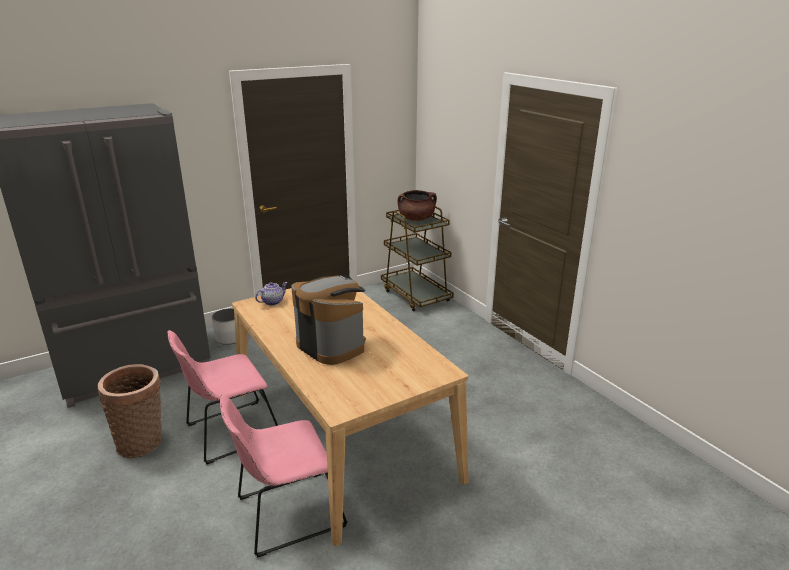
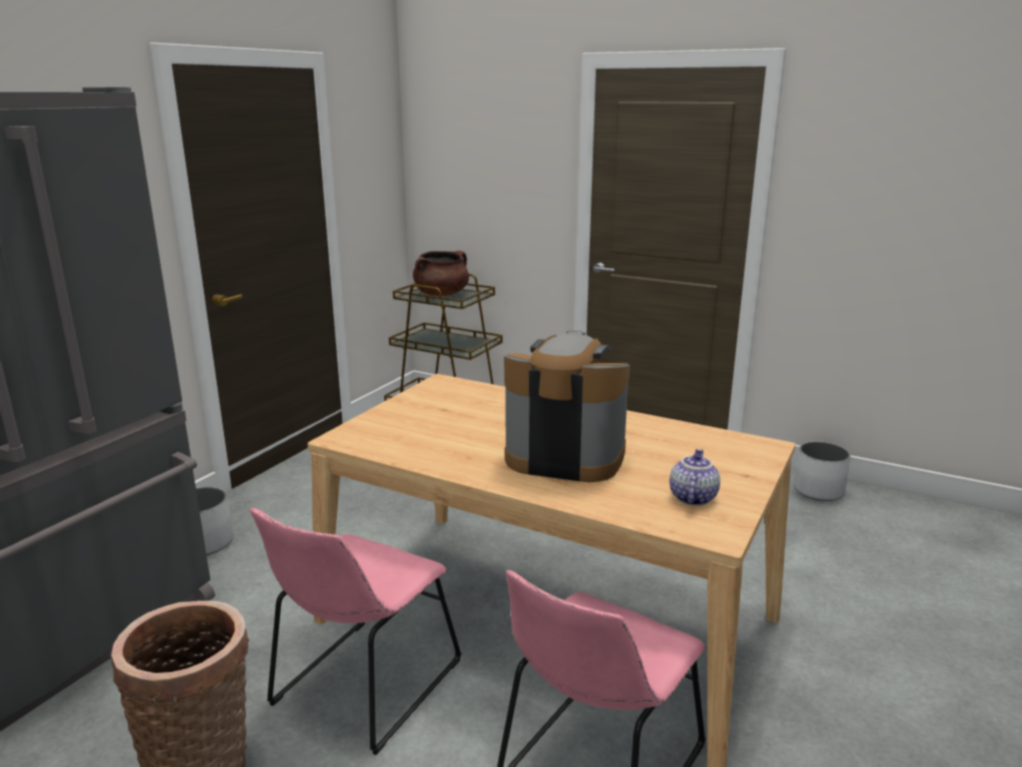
camera: 30 degrees left, 5 degrees down
(272, 302) = (379, 426): teapot -> teapot (691, 497)
(599, 416) = (818, 490): none -> white planter

